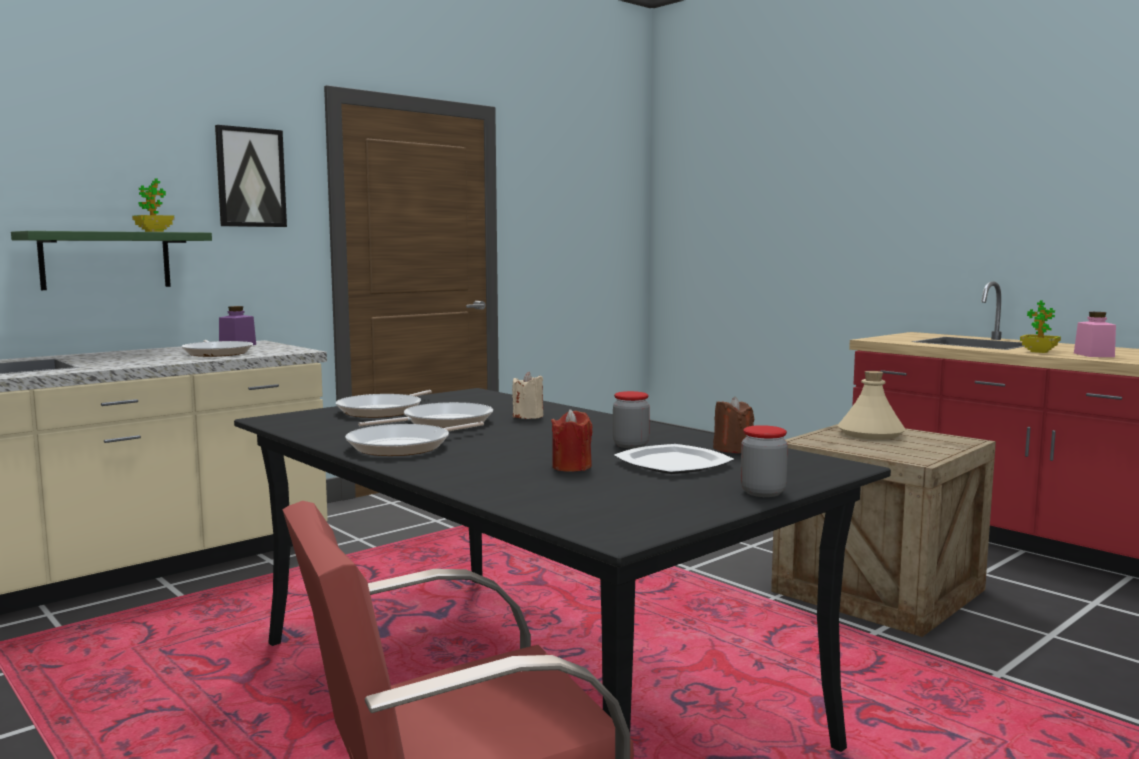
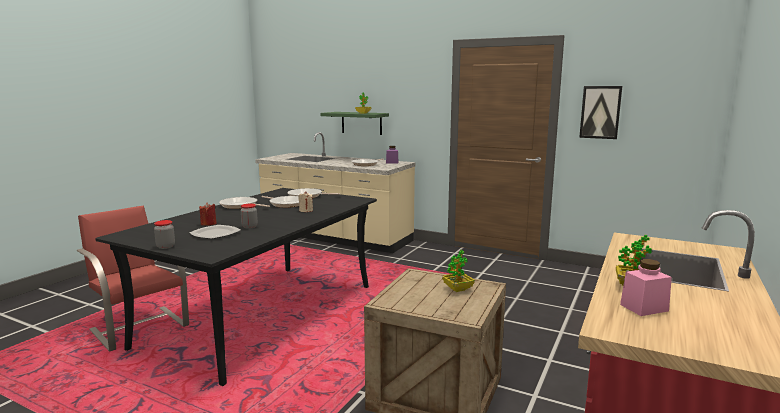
camera: 70 degrees right, 5 degrees up
(250, 177) = (415, 88): picture -> picture (600, 112)
(732, 449) = (245, 239): brown candle -> none
(870, 434) = (457, 289): beige bottle -> potted plant

